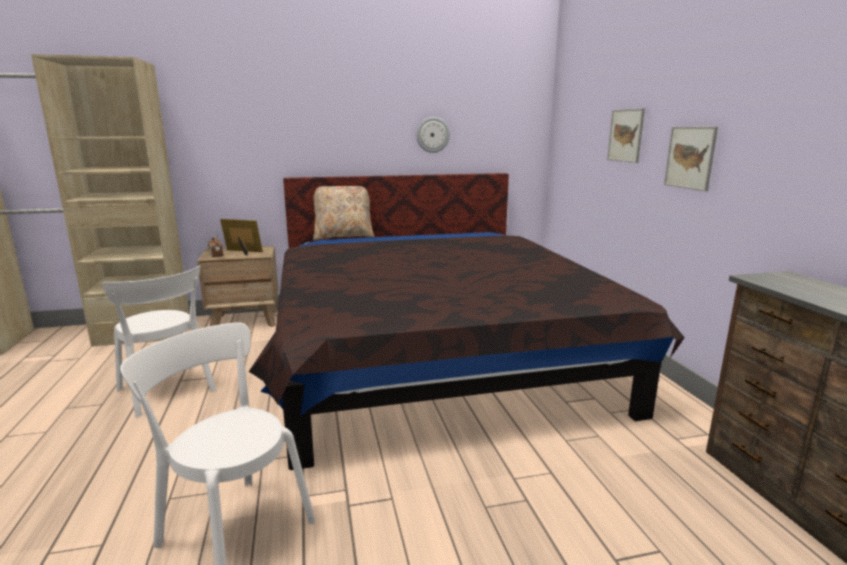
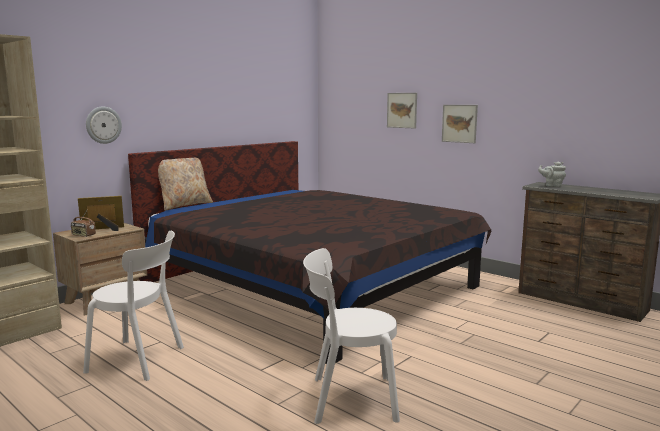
camera: 35 degrees left, 5 degrees down
(432, 135) = (243, 111): wall clock -> wall clock (103, 125)
(795, 283) = (552, 185): none -> grey teapot

